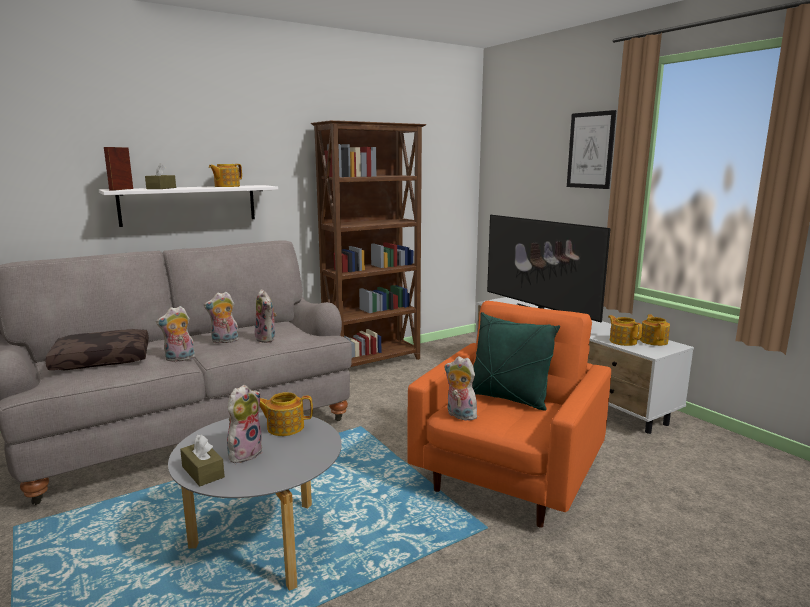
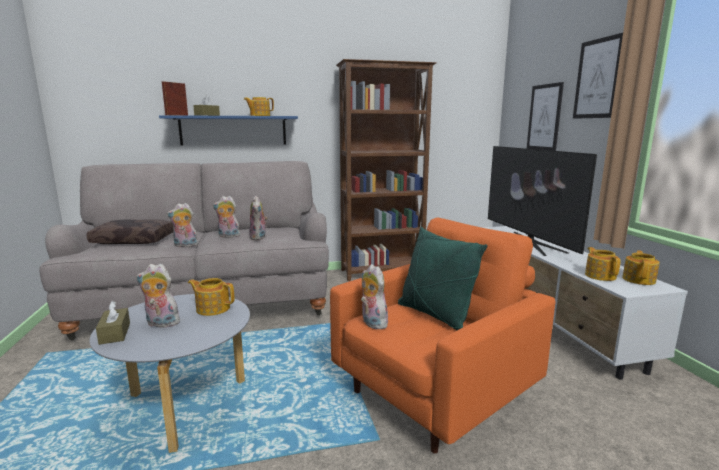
camera: 20 degrees right, 0 degrees up
(189, 205) = (233, 130): white shelf -> blue shelf
(245, 453) = (161, 324): plush toy -> plush toy turned 135 degrees counterclockwise
(534, 183) = (544, 117): none -> picture

